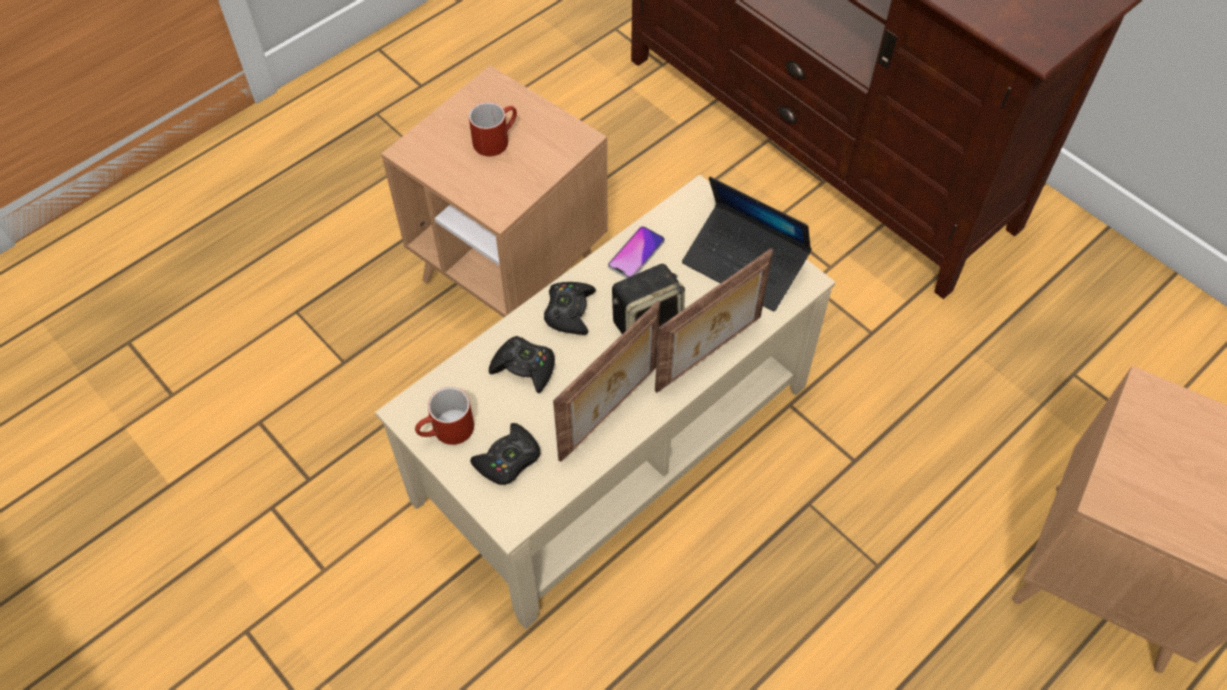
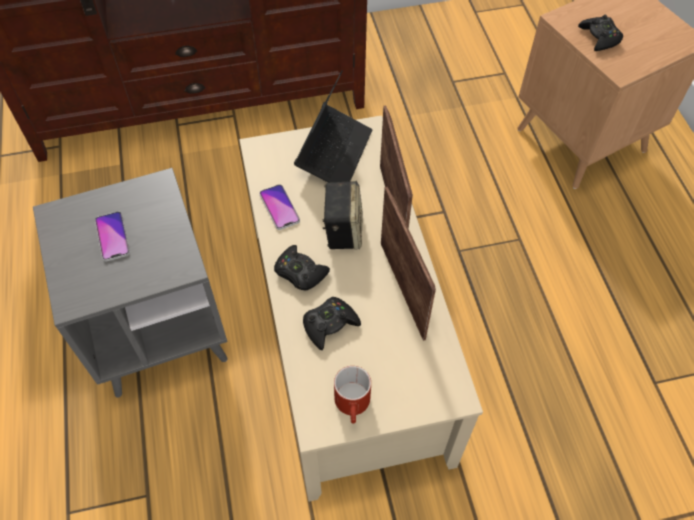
camera: 60 degrees left, 0 degrees up
(495, 139) = (112, 237): red mug -> phone
(508, 460) = (404, 373): black game controller -> black game controller (599, 37)
(510, 274) = (160, 333): brown side table -> grey side table
(745, 264) = (334, 153): laptop -> laptop turned 45 degrees counterclockwise

